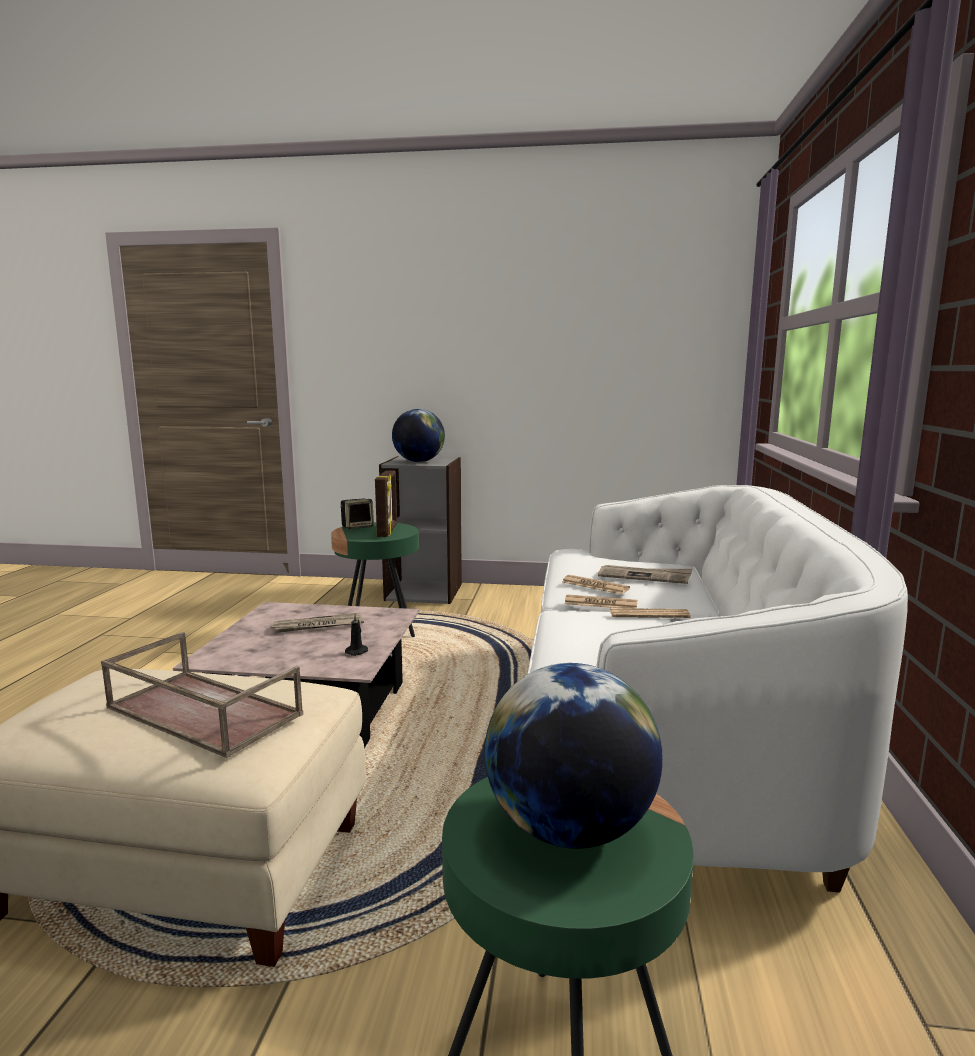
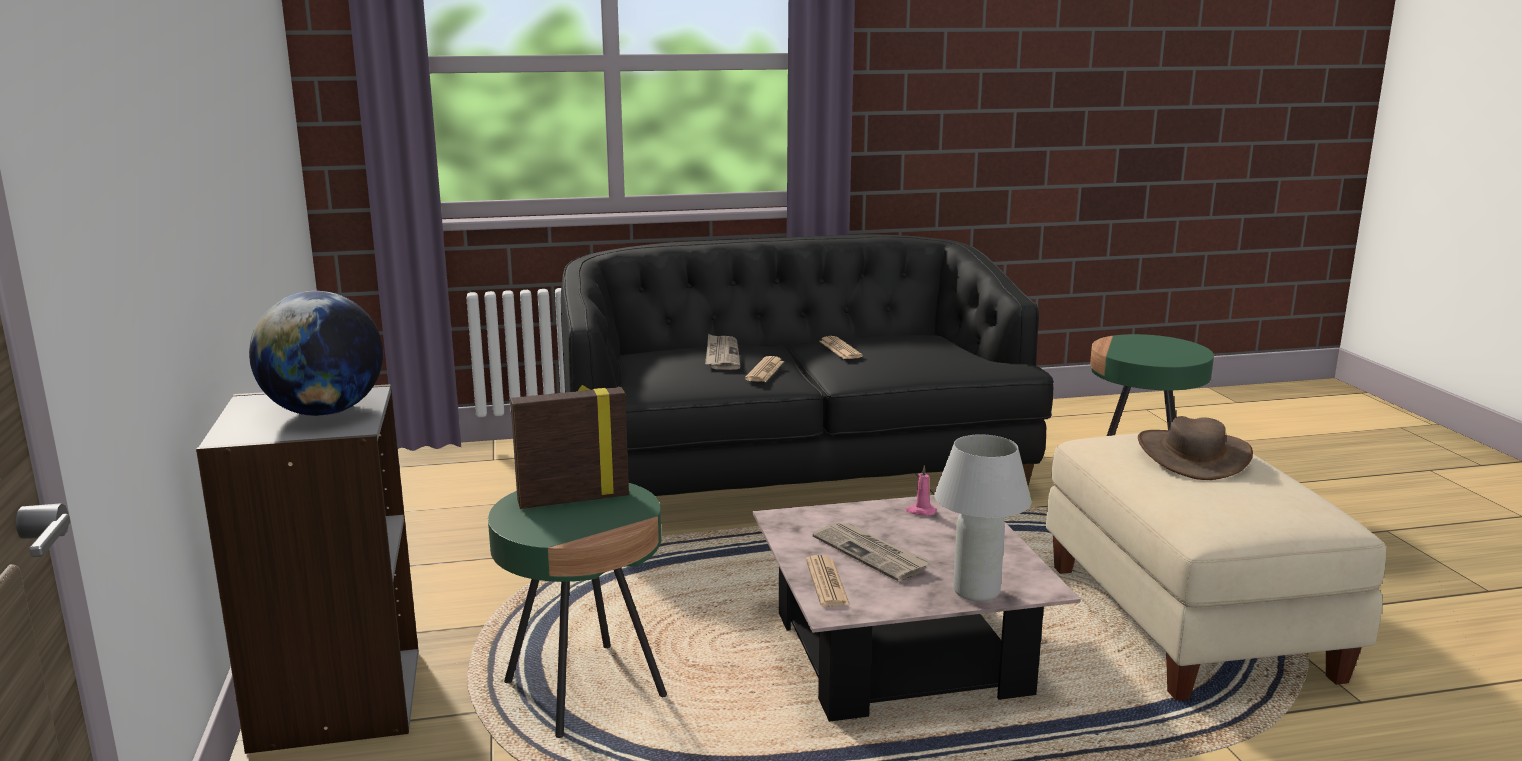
camera: 110 degrees left, 5 degrees up
(200, 711) = (1193, 456): brown tray -> brown hat
(231, 641) = (976, 591): none -> white table lamp
(357, 527) = (549, 530): speaker -> none
(357, 651) = (920, 511): black candle -> pink candle
(569, 828) = (1150, 348): globe -> none
(600, 603) = (811, 369): newspaper -> newspaper (827, 582)
(663, 738) = (794, 474): white sofa -> black sofa

